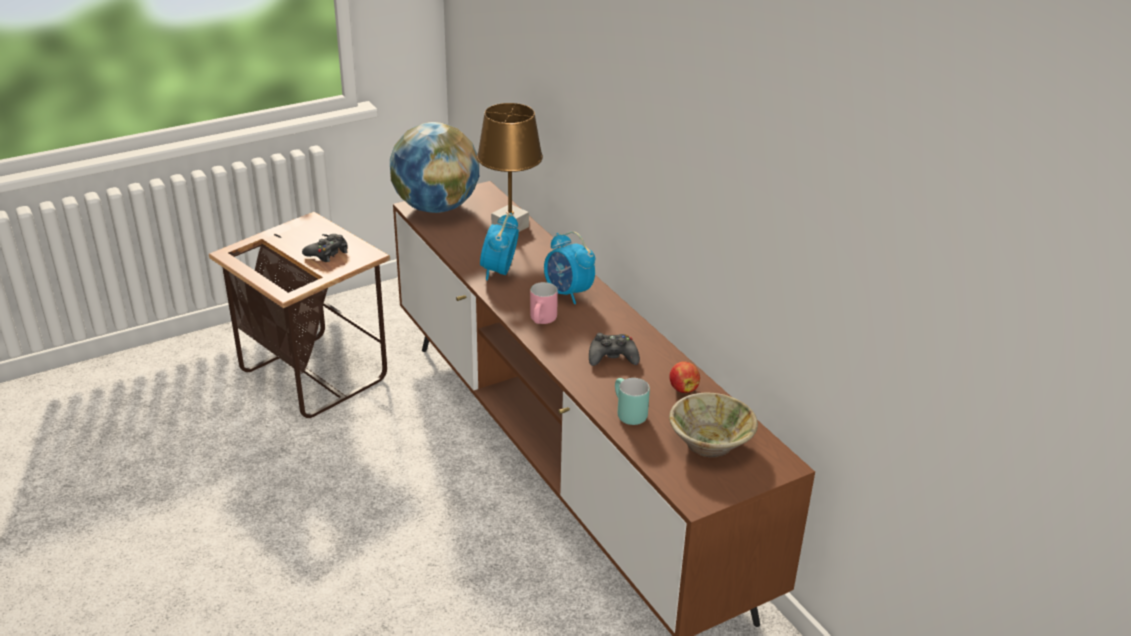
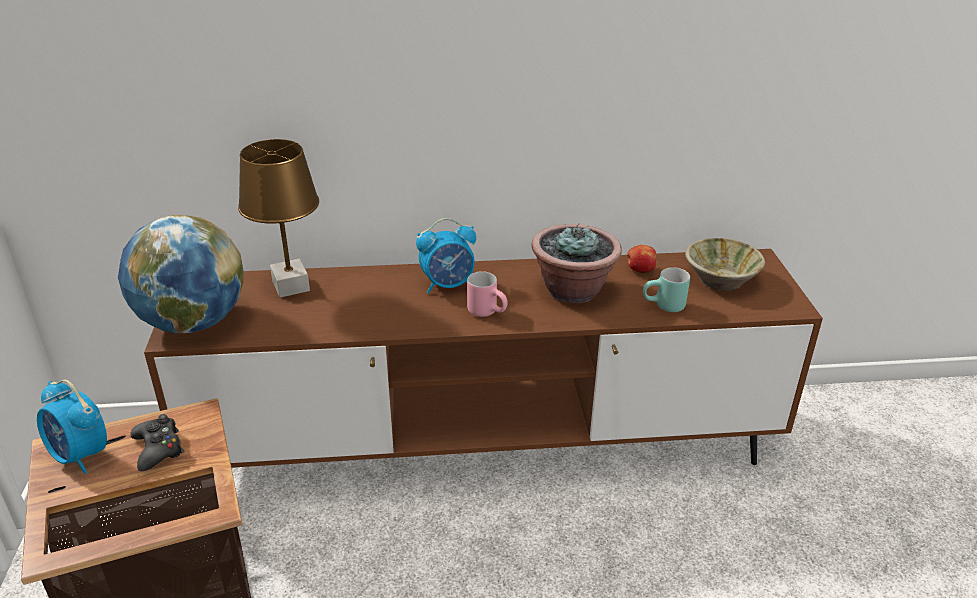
camera: 65 degrees left, 0 degrees up
(499, 272) = (373, 314): alarm clock -> alarm clock (81, 456)
(612, 357) = (572, 290): black game controller -> potted plant

